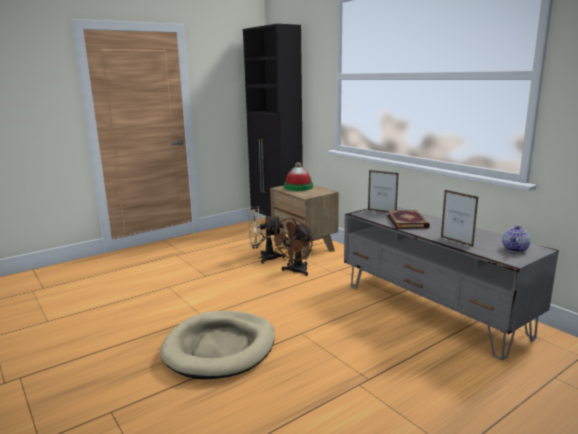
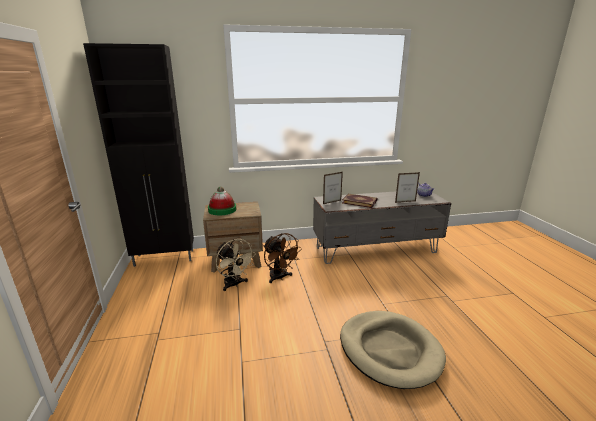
camera: 65 degrees left, 5 degrees up
(264, 258) = (234, 284): beige fan -> beige fan turned 60 degrees counterclockwise

